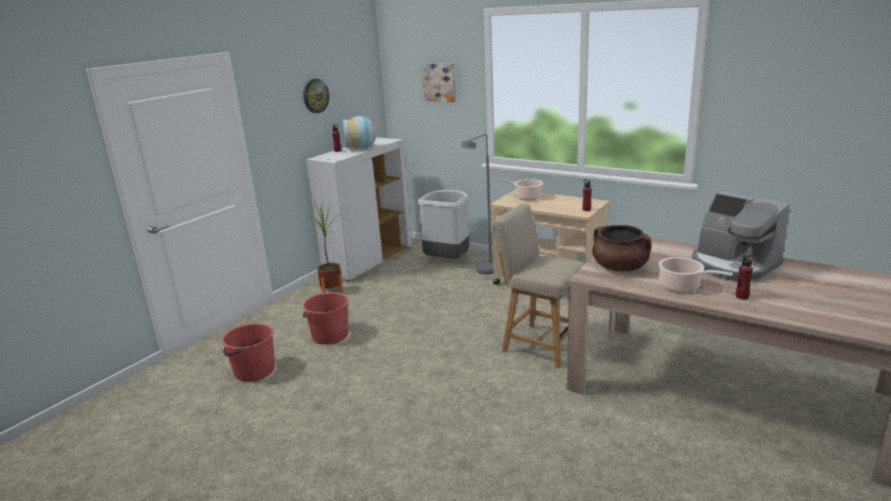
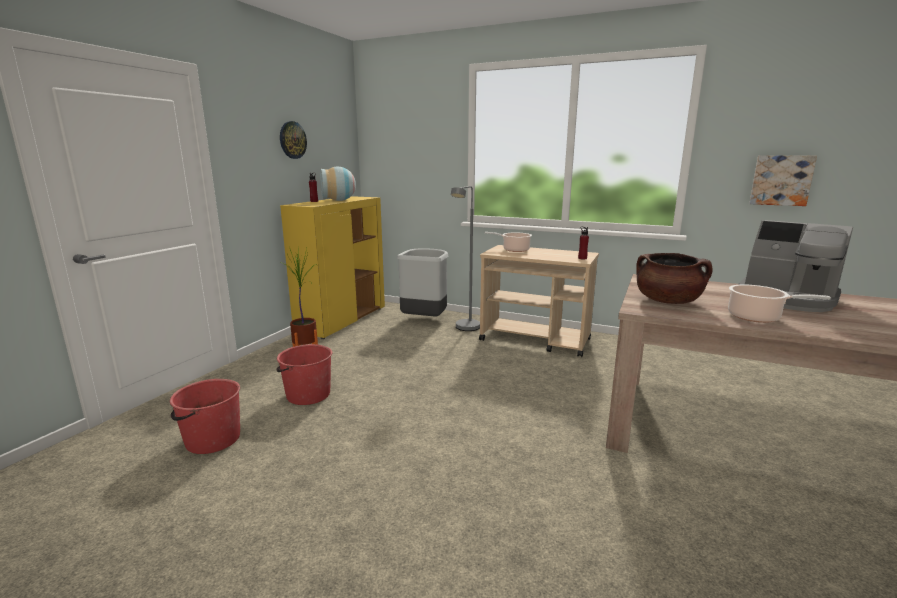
camera: 10 degrees left, 5 degrees down
(369, 260) = (342, 320): white cabinet -> yellow cabinet
(440, 82) = (419, 141): picture -> picture (781, 180)
(539, 344) = (551, 397): beige chair -> none
(742, 296) = (836, 325): red bottle -> none

